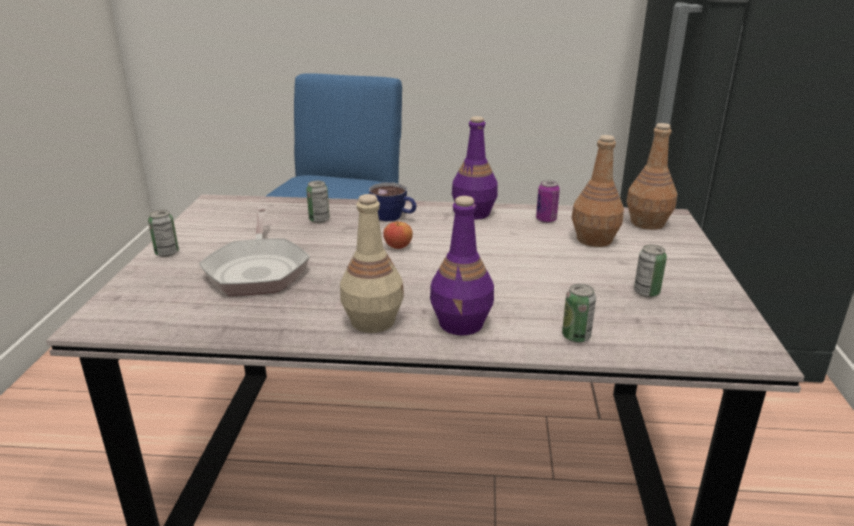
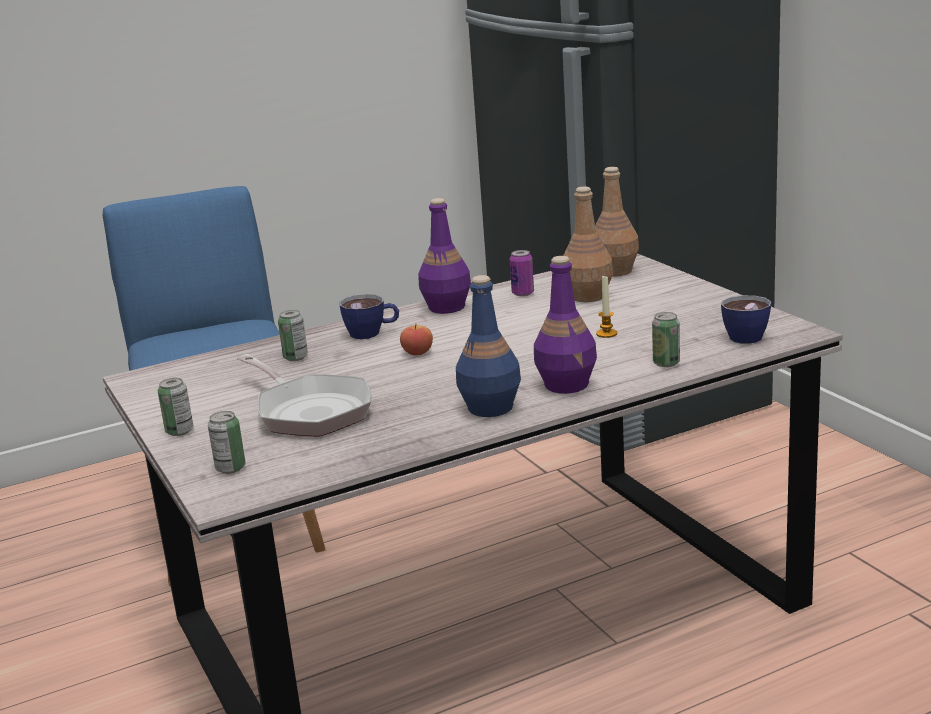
camera: 30 degrees left, 5 degrees down
(373, 321) = (489, 407): beige bottle -> blue bottle
(562, 283) = (606, 334): none -> candle
(646, 292) = (679, 319): can -> can (230, 468)
(688, 334) = (742, 335): none -> cup

